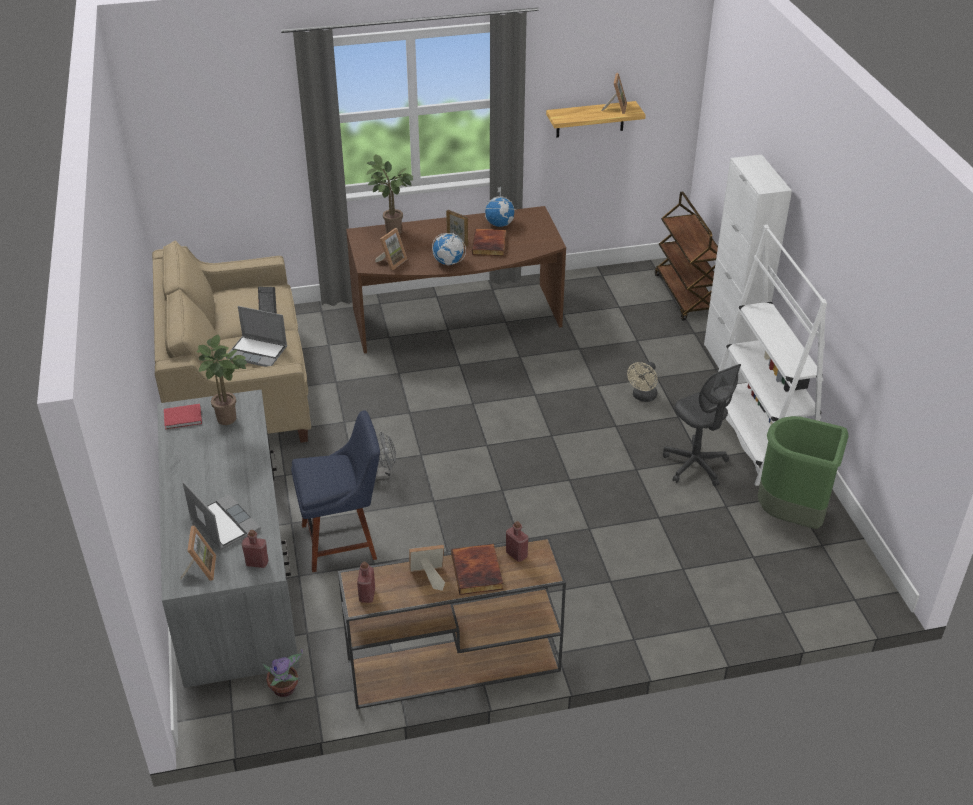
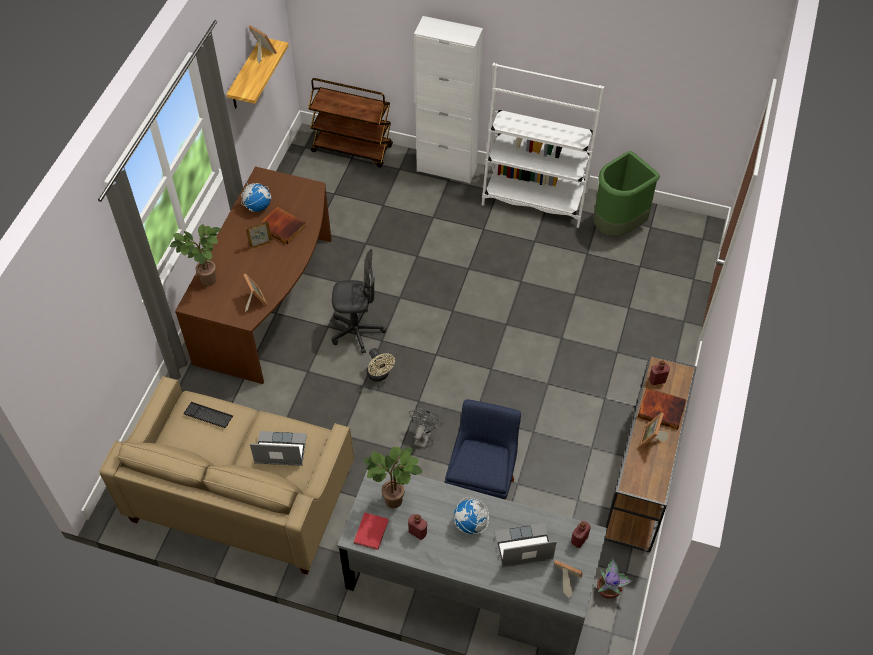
camera: 60 degrees left, 15 degrees up
(258, 352) = (280, 450): laptop -> laptop turned 135 degrees counterclockwise
(367, 595) = (649, 483): red bottle -> red bottle (417, 532)
(448, 263) = (286, 264): globe -> globe (470, 524)
(643, 397) = (449, 237): beige fan -> beige fan (379, 375)
(695, 465) = (538, 247): grey office chair -> grey office chair (357, 331)

